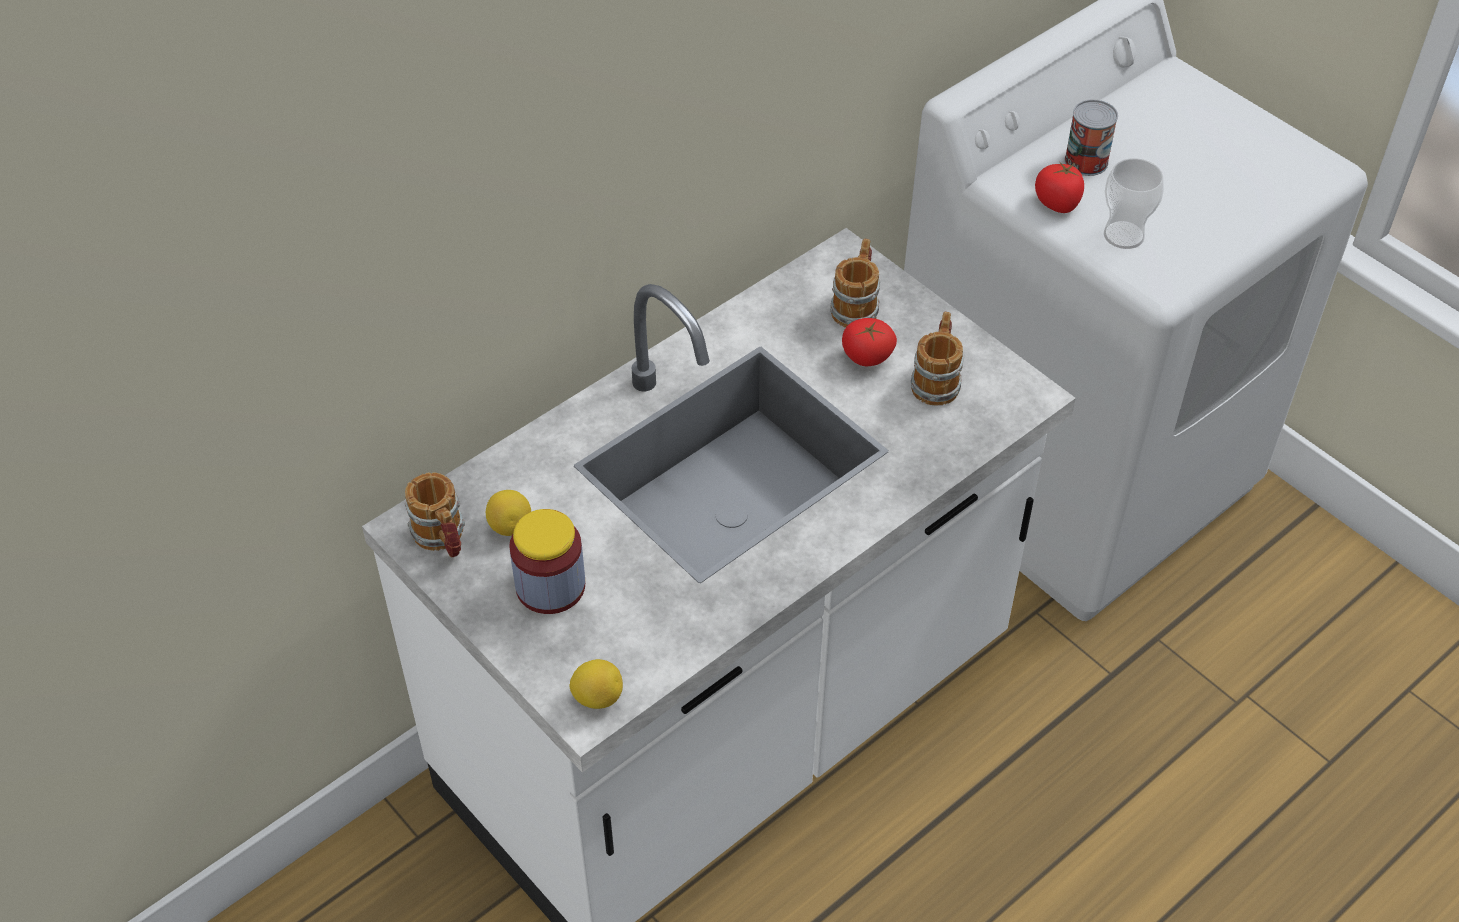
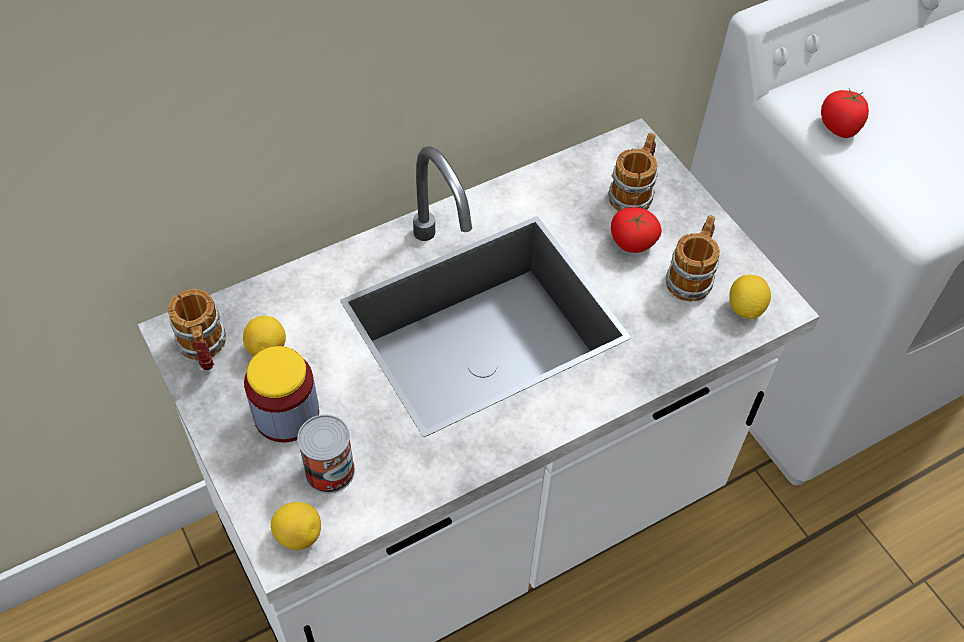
camera: 10 degrees right, 5 degrees up
(999, 403) = (745, 308): none -> lemon
(1086, 161) = (874, 92): can -> can (330, 471)
(1123, 235) = (896, 168): cup -> none

